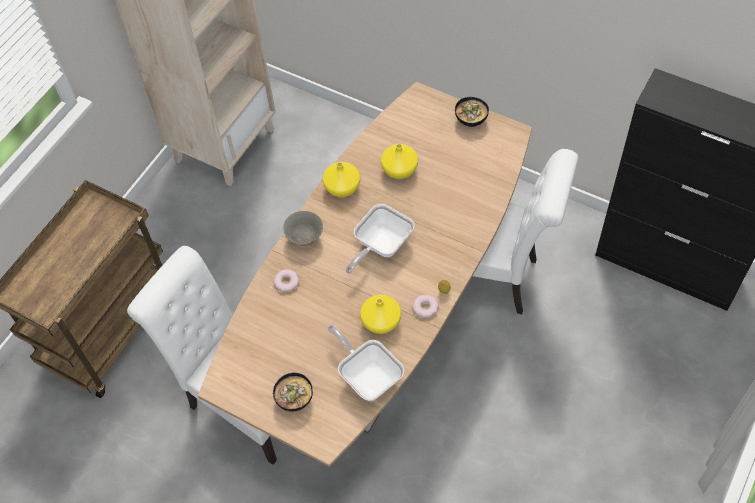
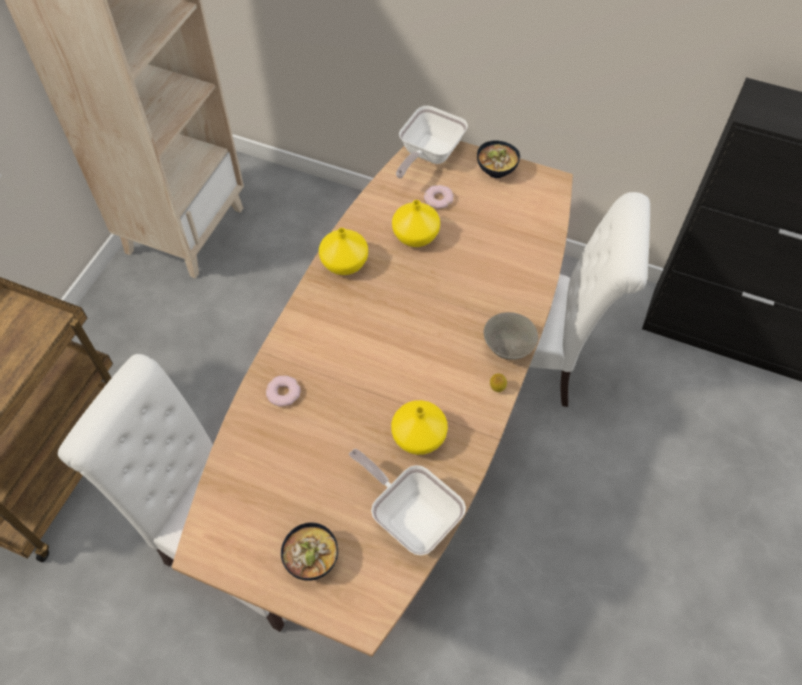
camera: 10 degrees left, 0 degrees up
(305, 238) = (303, 331): grey bowl -> grey bowl (508, 349)
(380, 246) = (404, 335): frying pan -> frying pan (428, 155)
(425, 307) = (475, 412): donut -> donut (438, 199)

